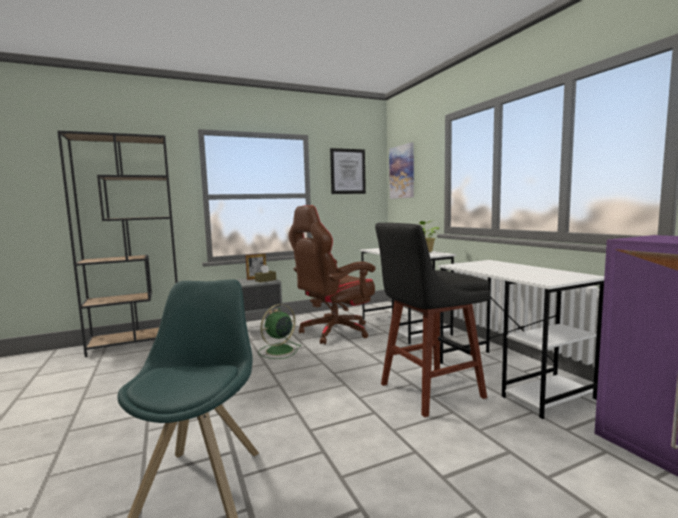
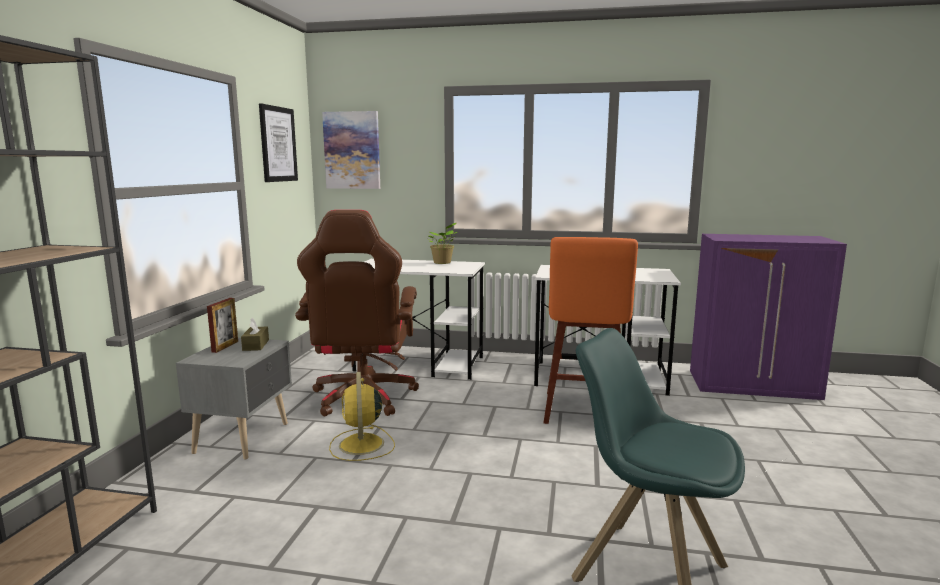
camera: 55 degrees left, 5 degrees up
(278, 351) = (361, 445): green fan -> yellow fan
(429, 391) = (583, 411): black stool -> orange stool

